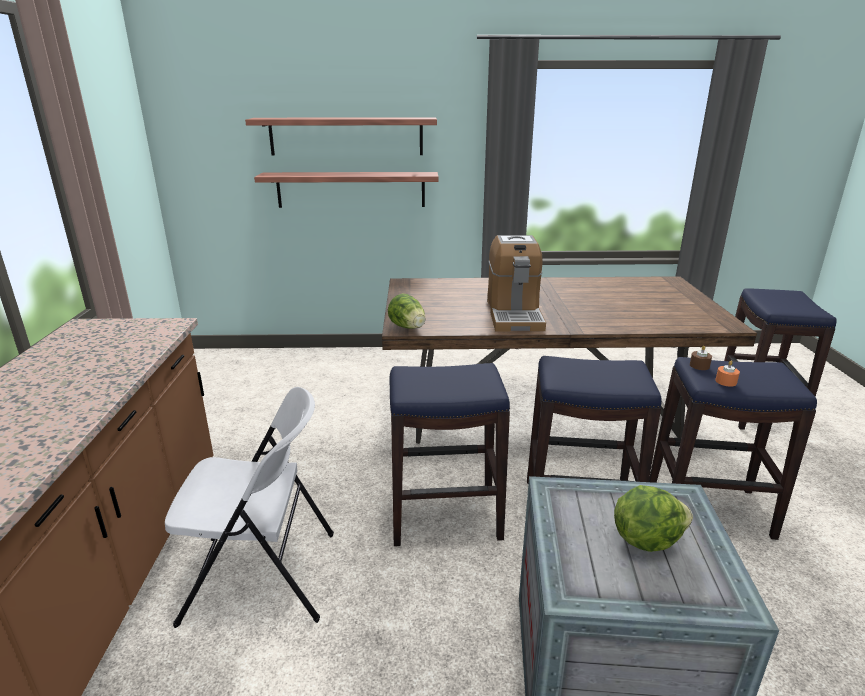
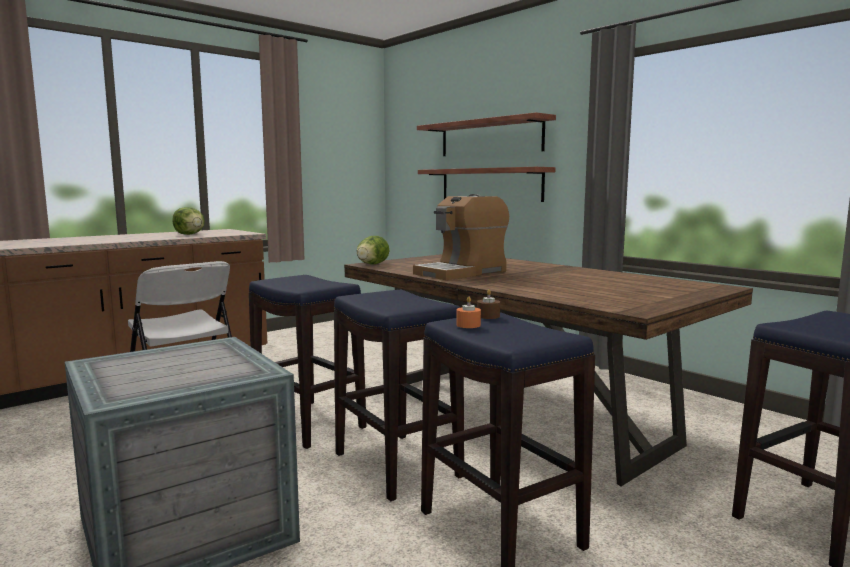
camera: 50 degrees right, 15 degrees down
(646, 539) = (180, 369): lettuce -> lettuce (190, 234)

